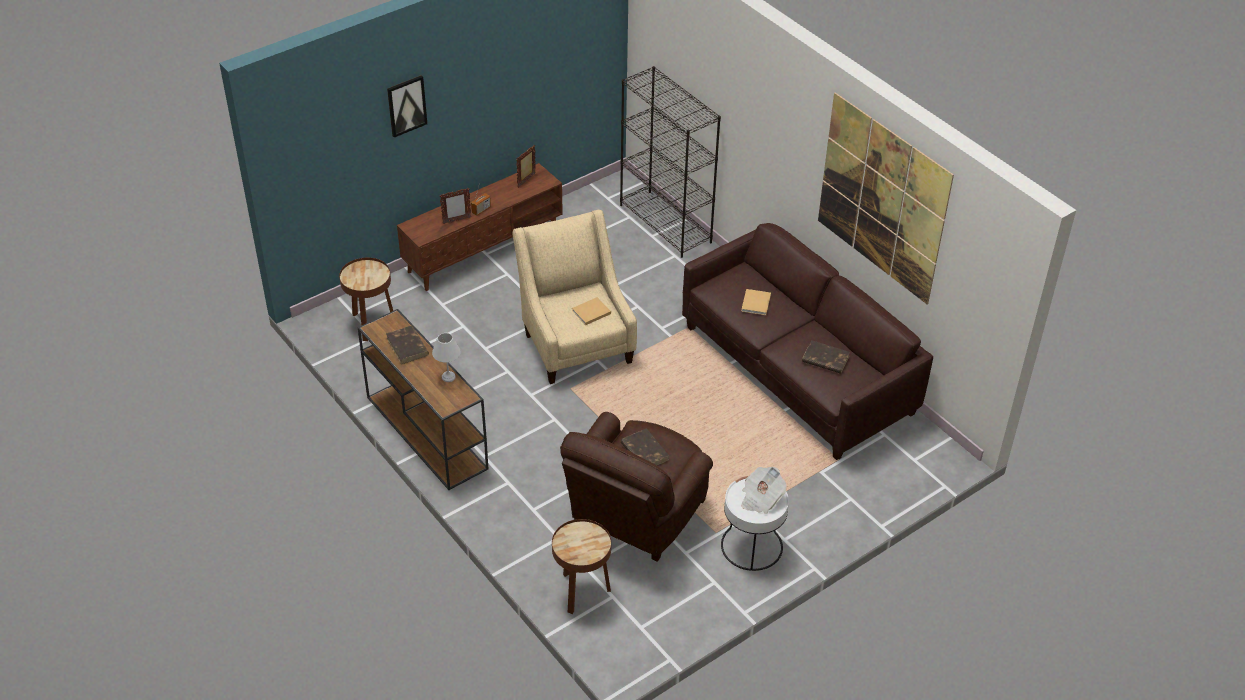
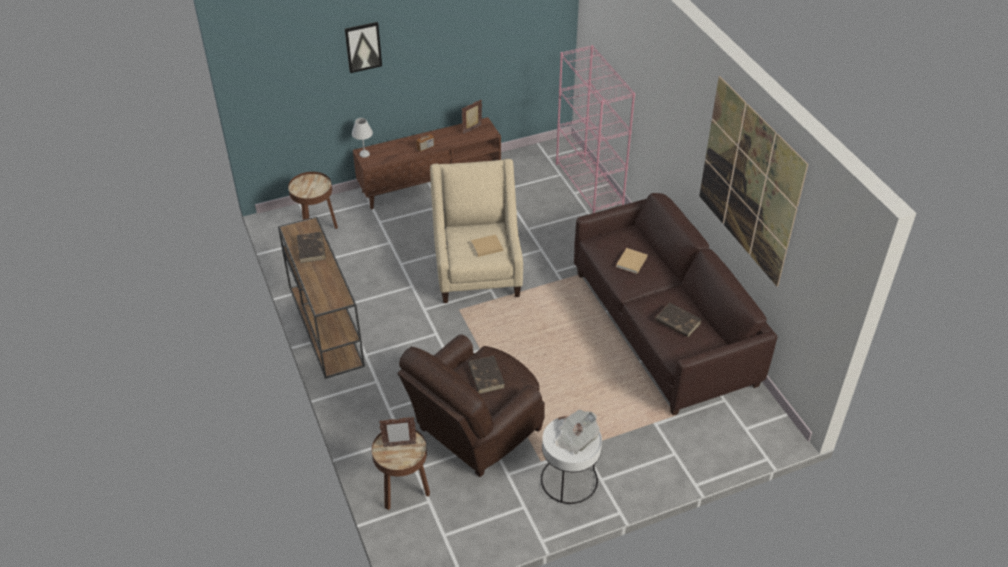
camera: 15 degrees right, 0 degrees up
(449, 377) = (335, 280): white table lamp -> white table lamp (365, 154)
(456, 220) = (402, 153): picture frame -> picture frame (399, 445)
(666, 224) = (589, 185): black bookcase -> pink bookcase

